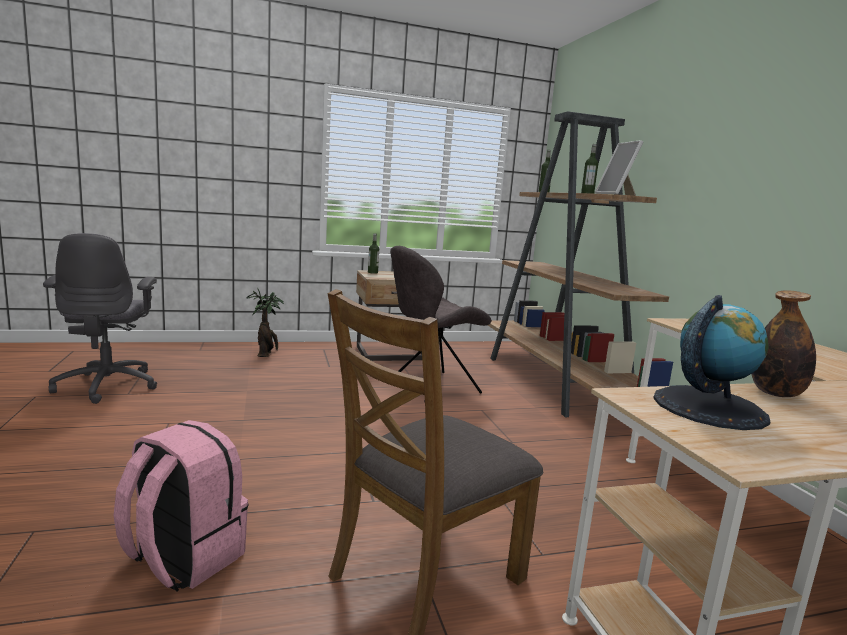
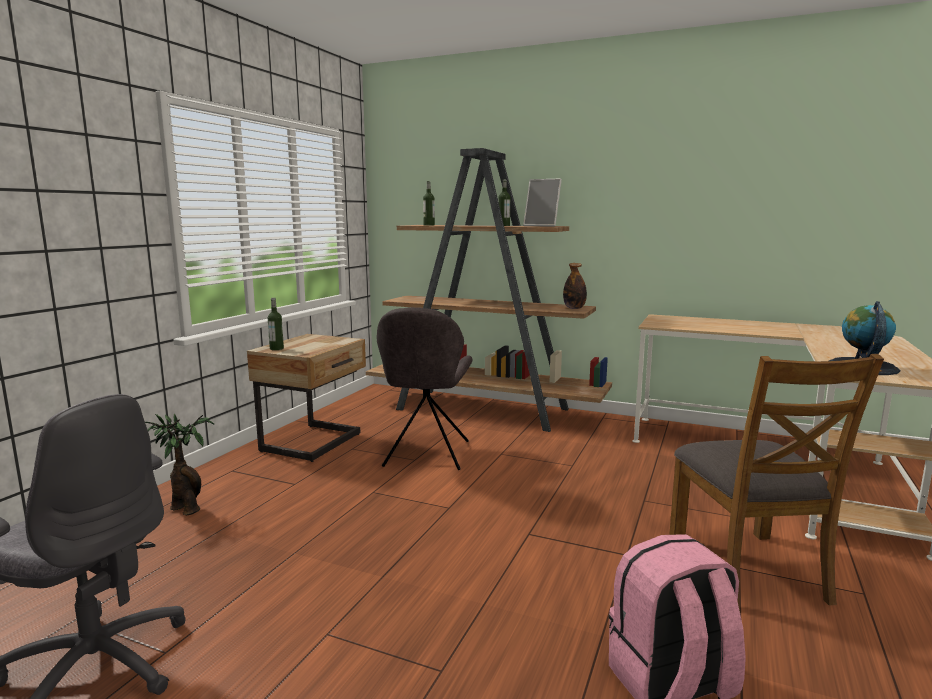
camera: 50 degrees left, 0 degrees up
(776, 393) = (832, 351): bottle -> bottle (574, 308)

